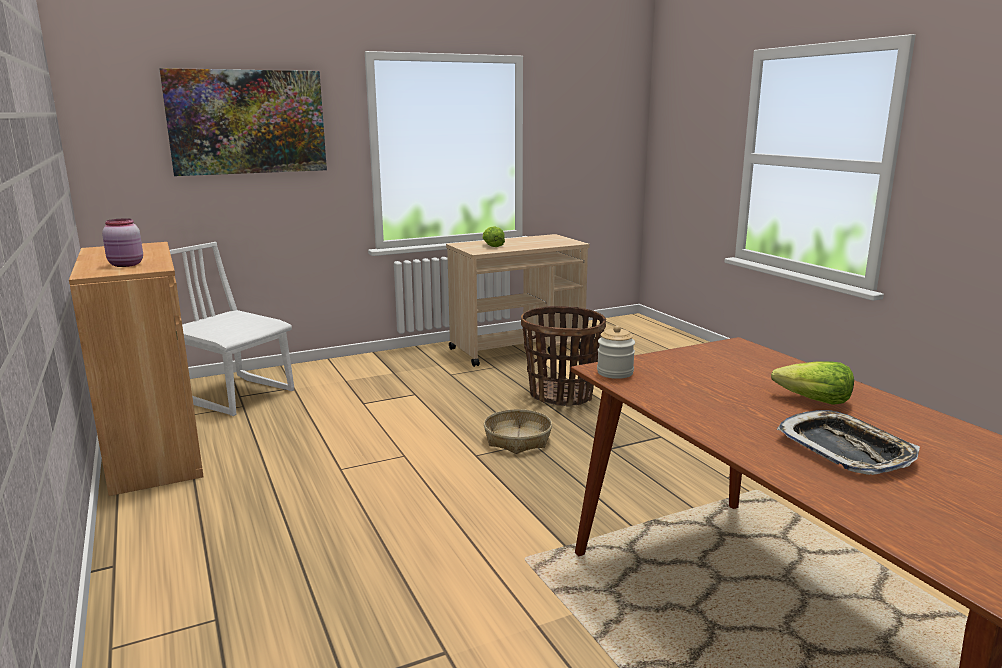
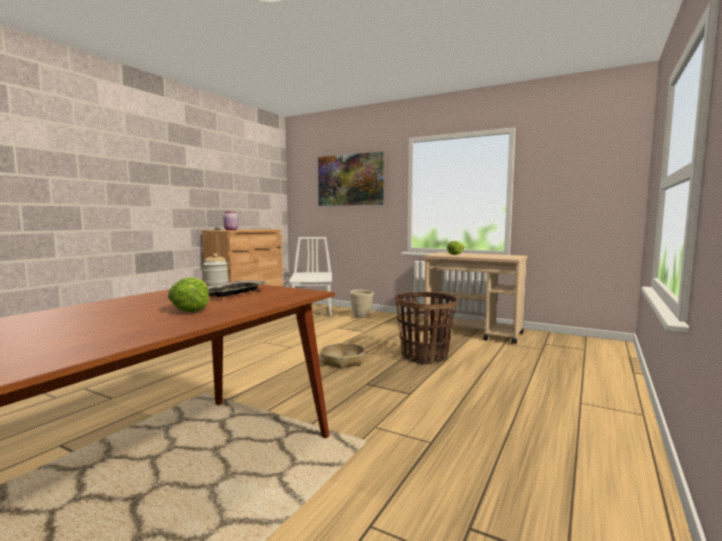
camera: 55 degrees right, 10 degrees down
(339, 375) = (361, 317): none -> beige planter
(845, 450) = (89, 318): tray -> tray (231, 293)

